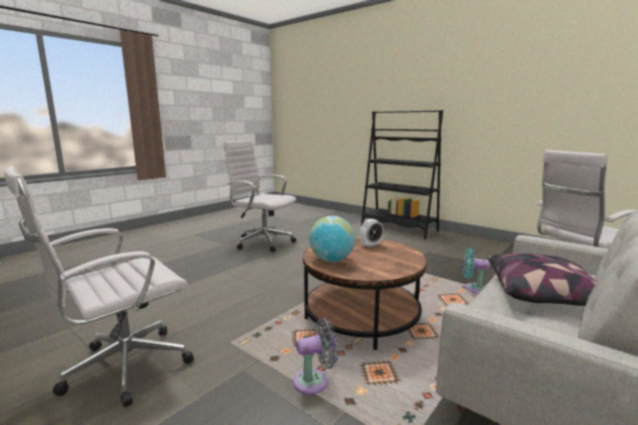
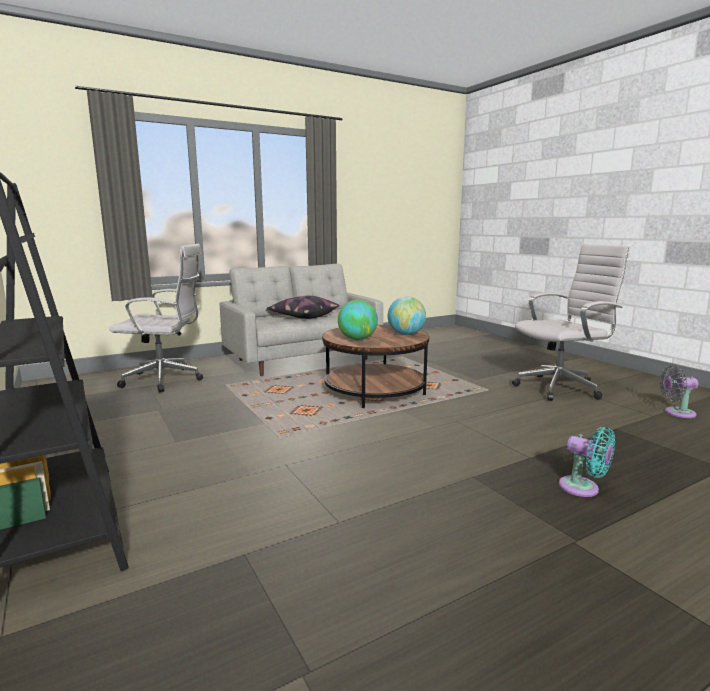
camera: 160 degrees left, 0 degrees up
(262, 242) = (469, 533): white office chair -> none
(315, 381) = (432, 371): grey fan -> grey fan (676, 413)
(371, 245) = (357, 339): alarm clock -> globe
(474, 288) = (239, 394): turquoise fan -> turquoise fan (583, 488)

